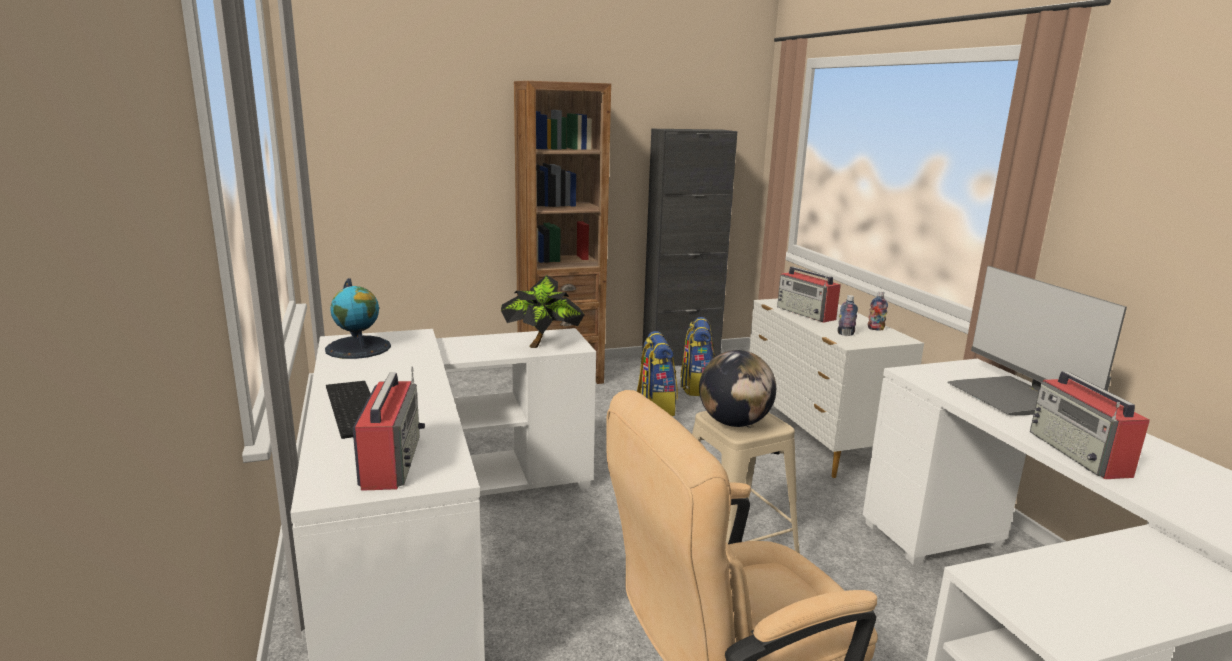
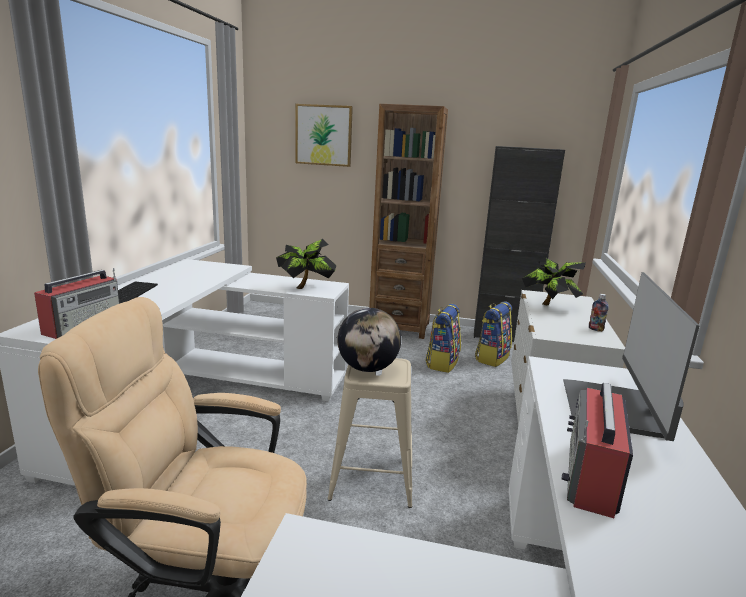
camera: 30 degrees right, 0 degrees up
(358, 348) = (192, 268): globe -> none
(418, 123) = (323, 135): none -> picture
(806, 313) = (549, 306): radio -> potted plant
(845, 334) = (556, 327): bottle -> none

